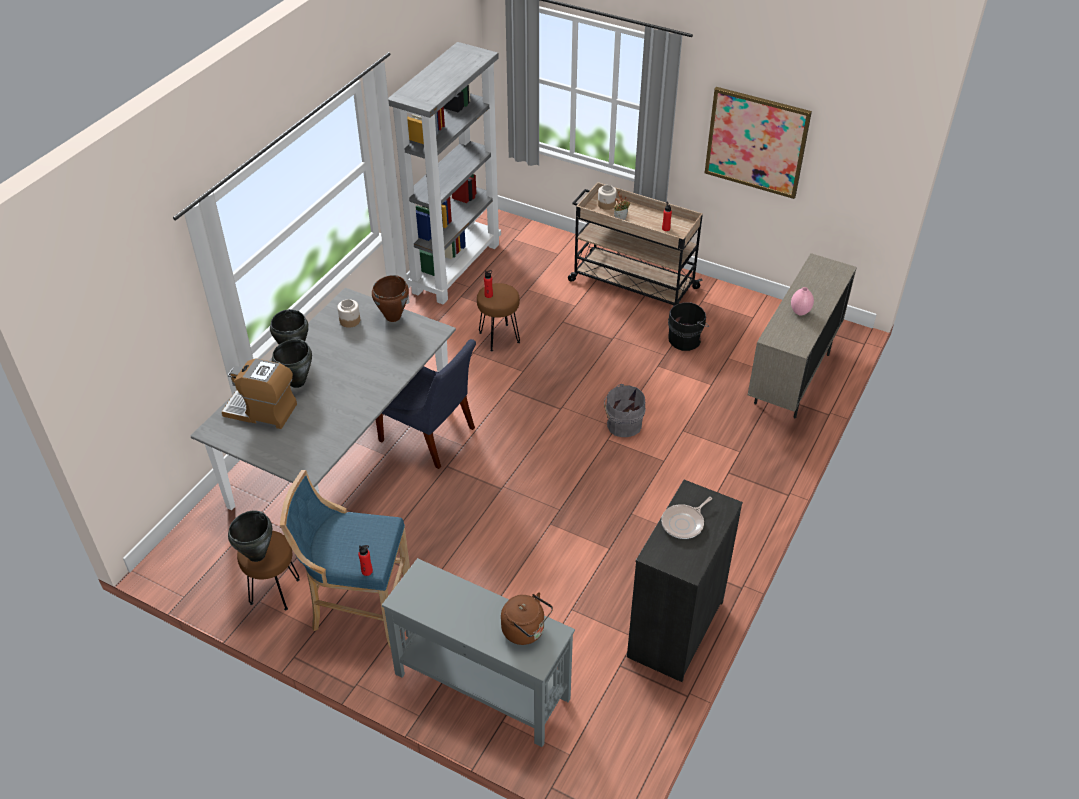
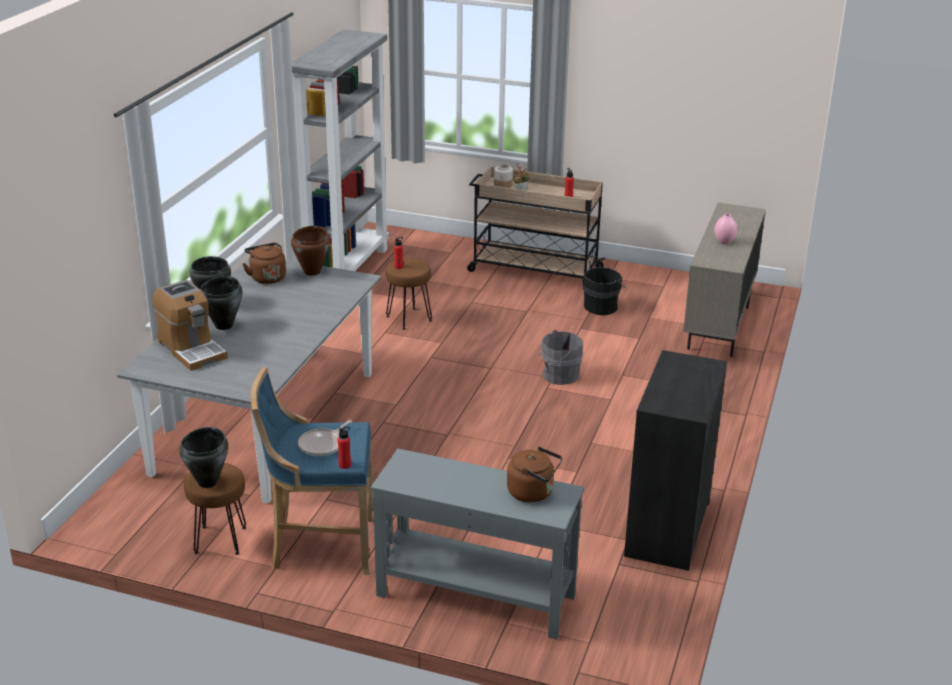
camera: 10 degrees left, 15 degrees down
(262, 410) = (191, 349): coffee machine -> coffee machine turned 135 degrees counterclockwise
(350, 320) = (267, 277): jar -> brown kettle
(430, 436) = (358, 400): blue chair -> none
(684, 523) = (675, 380): frying pan -> frying pan (323, 445)
(756, 142) = (650, 102): picture -> none

